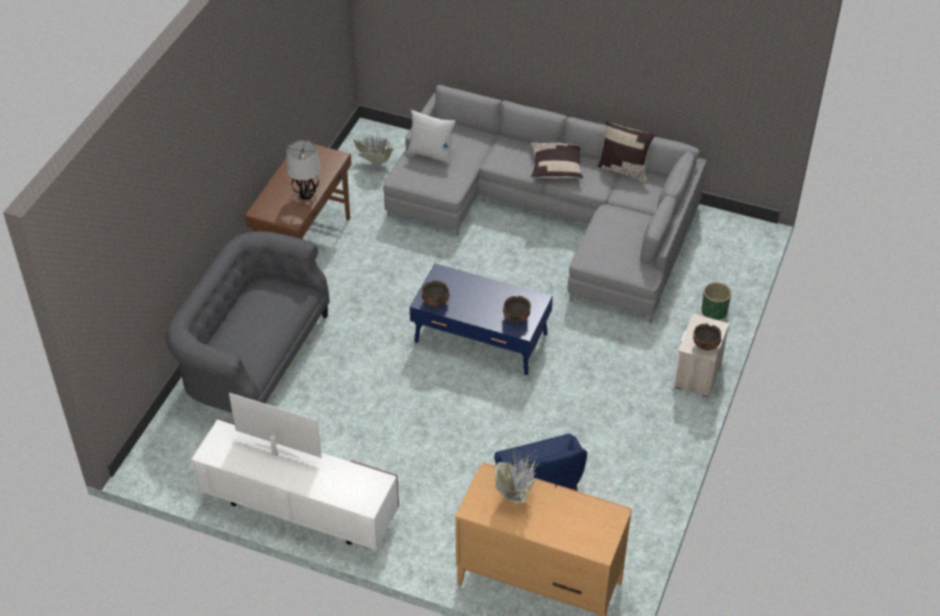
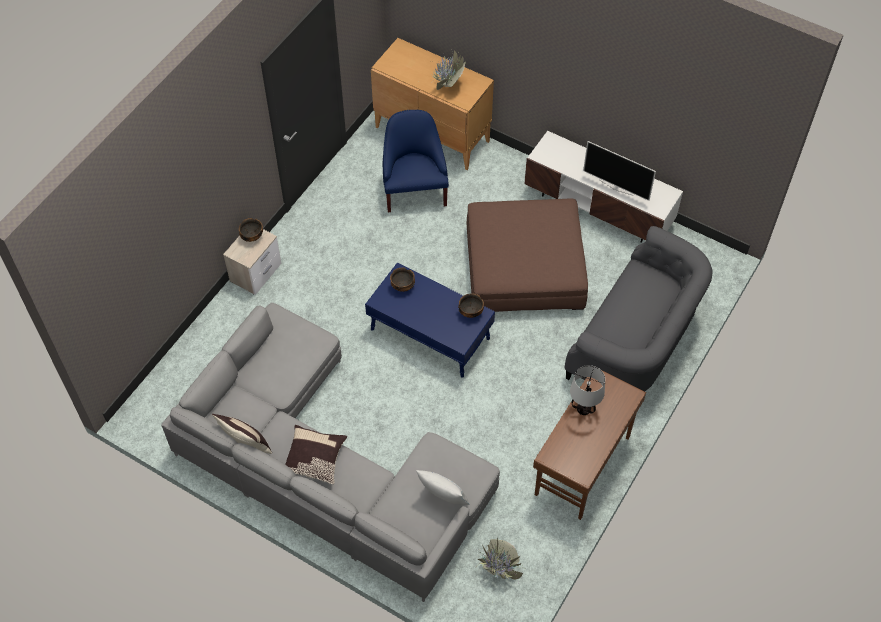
camera: 170 degrees left, 10 degrees up
(386, 422) = (524, 267): none -> brown ottoman
(714, 311) = (215, 330): green planter -> none

